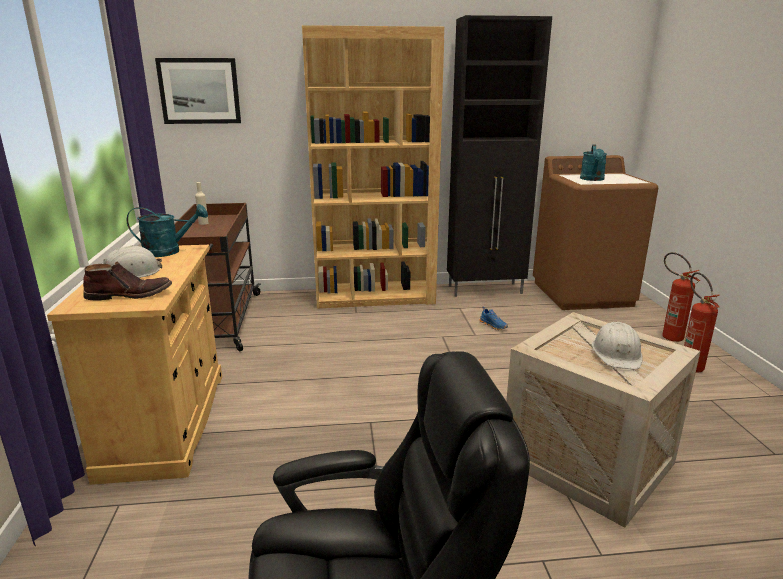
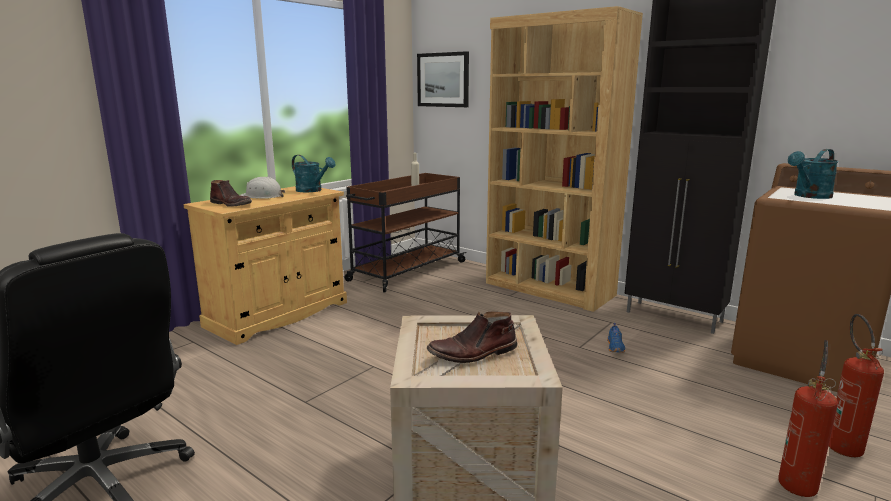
camera: 45 degrees right, 5 degrees down
(617, 353) = (473, 353): white hard hat -> brown boot

